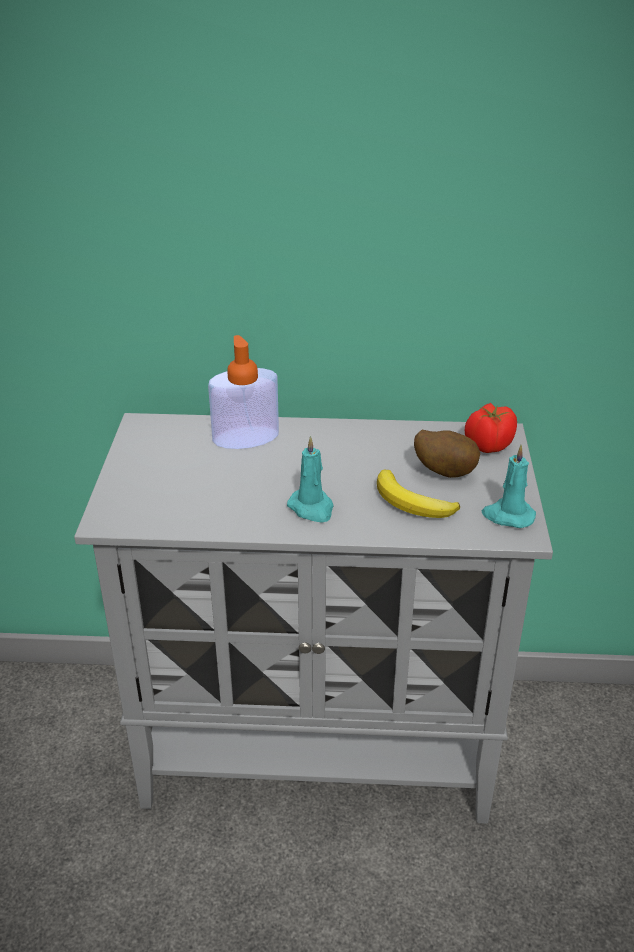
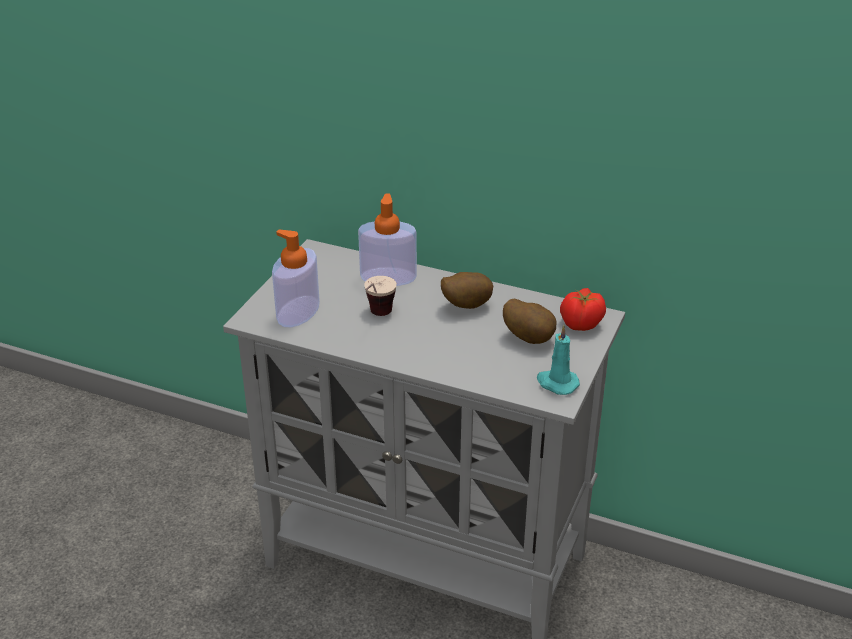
camera: 20 degrees right, 0 degrees up
(161, 499) = (298, 312): none -> soap dispenser
(260, 486) = (377, 318): none -> cup
(312, 508) = (405, 343): turquoise candle -> none
(352, 451) = (465, 305): none -> potato
(412, 503) = (486, 356): banana -> none

